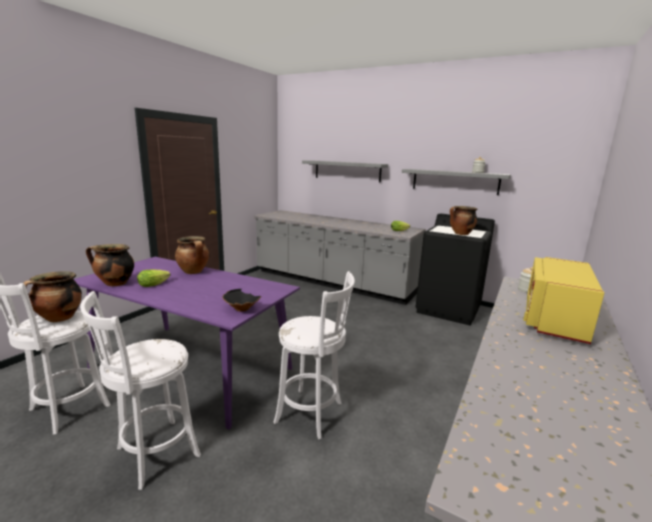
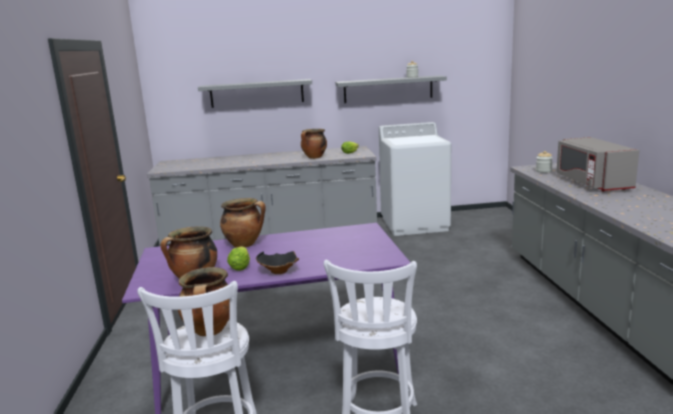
camera: 35 degrees left, 0 degrees up
(241, 309) = (381, 251): black bowl -> black bowl (279, 272)
(312, 414) = (444, 337): white stool -> none
(448, 309) = (415, 224): black washing machine -> white washing machine
(461, 234) = (424, 141): cooking pot -> cooking pot (314, 157)
(553, 319) = (592, 183): yellow microwave -> grey microwave

